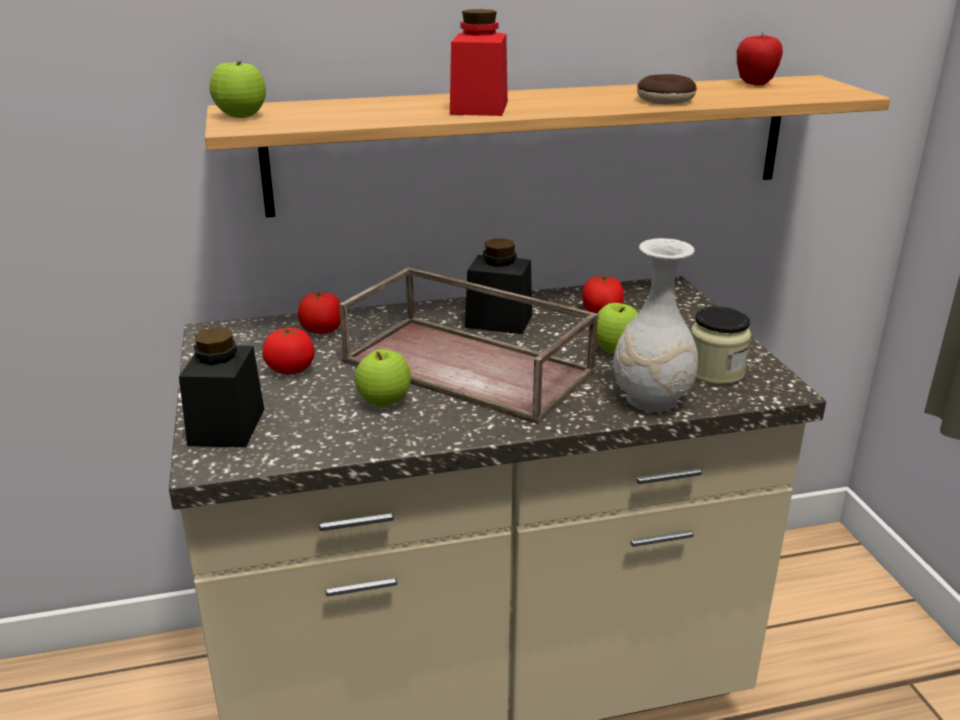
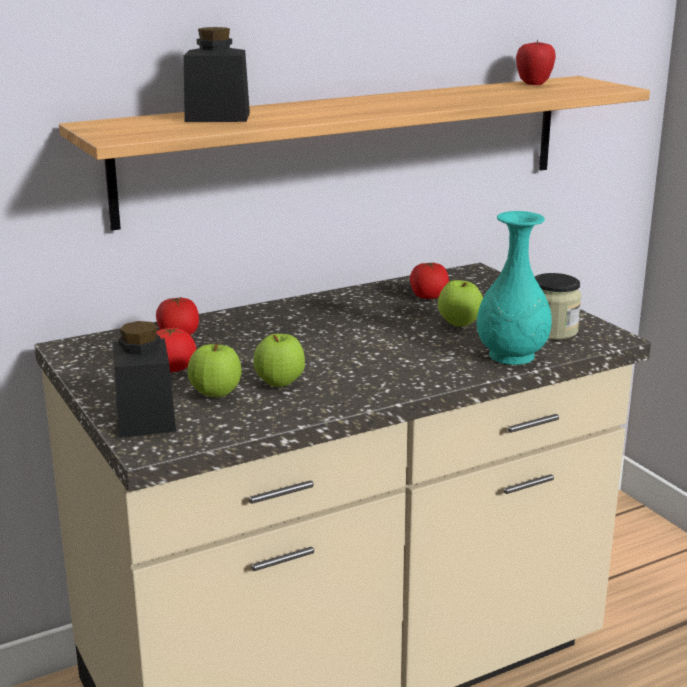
camera: 15 degrees left, 5 degrees down
(241, 116) = (107, 130): apple -> apple (215, 394)
(471, 366) = (340, 349): brown tray -> none
(479, 108) = (320, 112): red jar -> none
(498, 321) = (341, 312): black jar -> black jar (217, 117)
(650, 399) = (510, 356): white vase -> turquoise vase
(665, 100) = (473, 99): donut -> none

